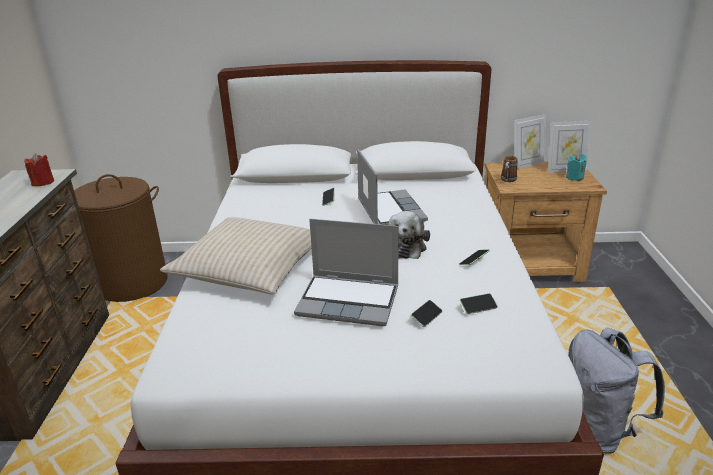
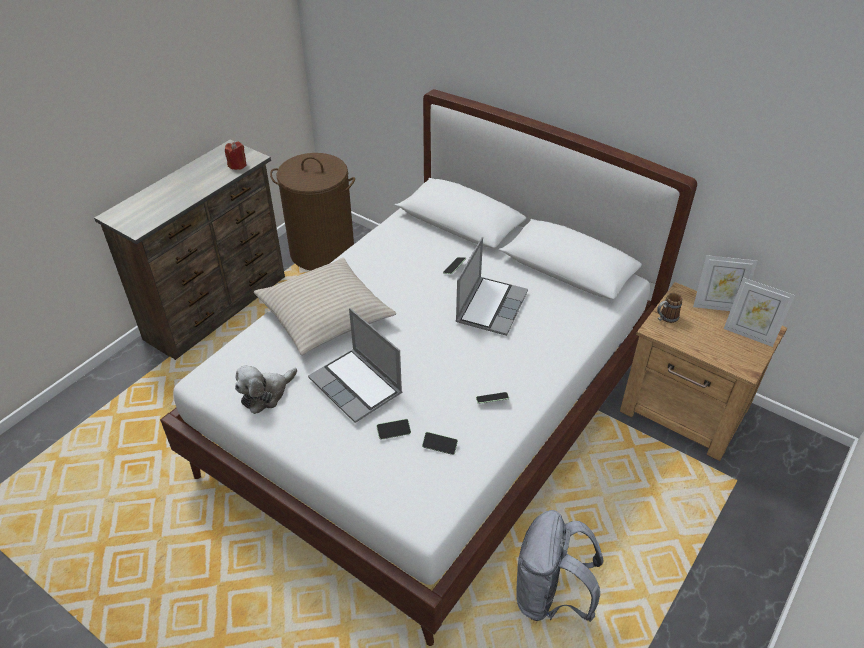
camera: 35 degrees right, 15 degrees up
(406, 246) = (458, 355): plush toy -> plush toy (266, 394)
(574, 177) = (744, 349): turquoise candle -> none

